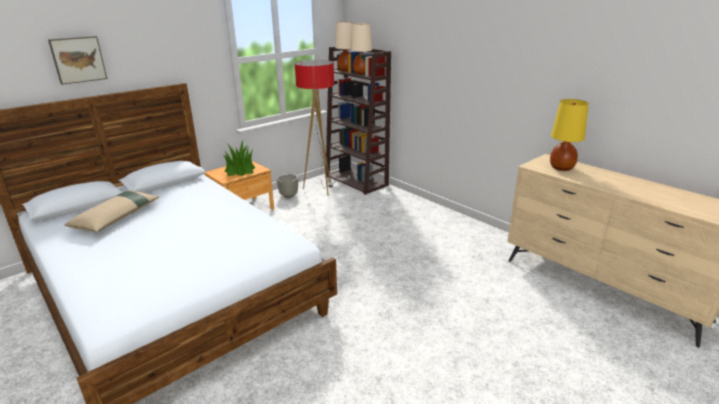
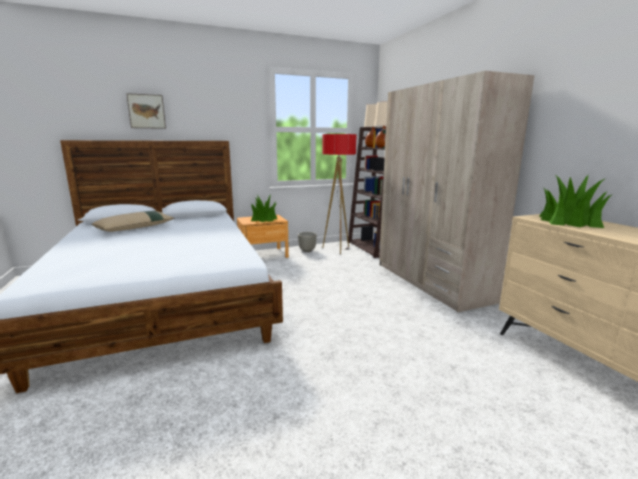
camera: 20 degrees right, 10 degrees down
(432, 215) = (431, 282): none -> beige wardrobe
(561, 168) = (570, 221): yellow table lamp -> potted plant

